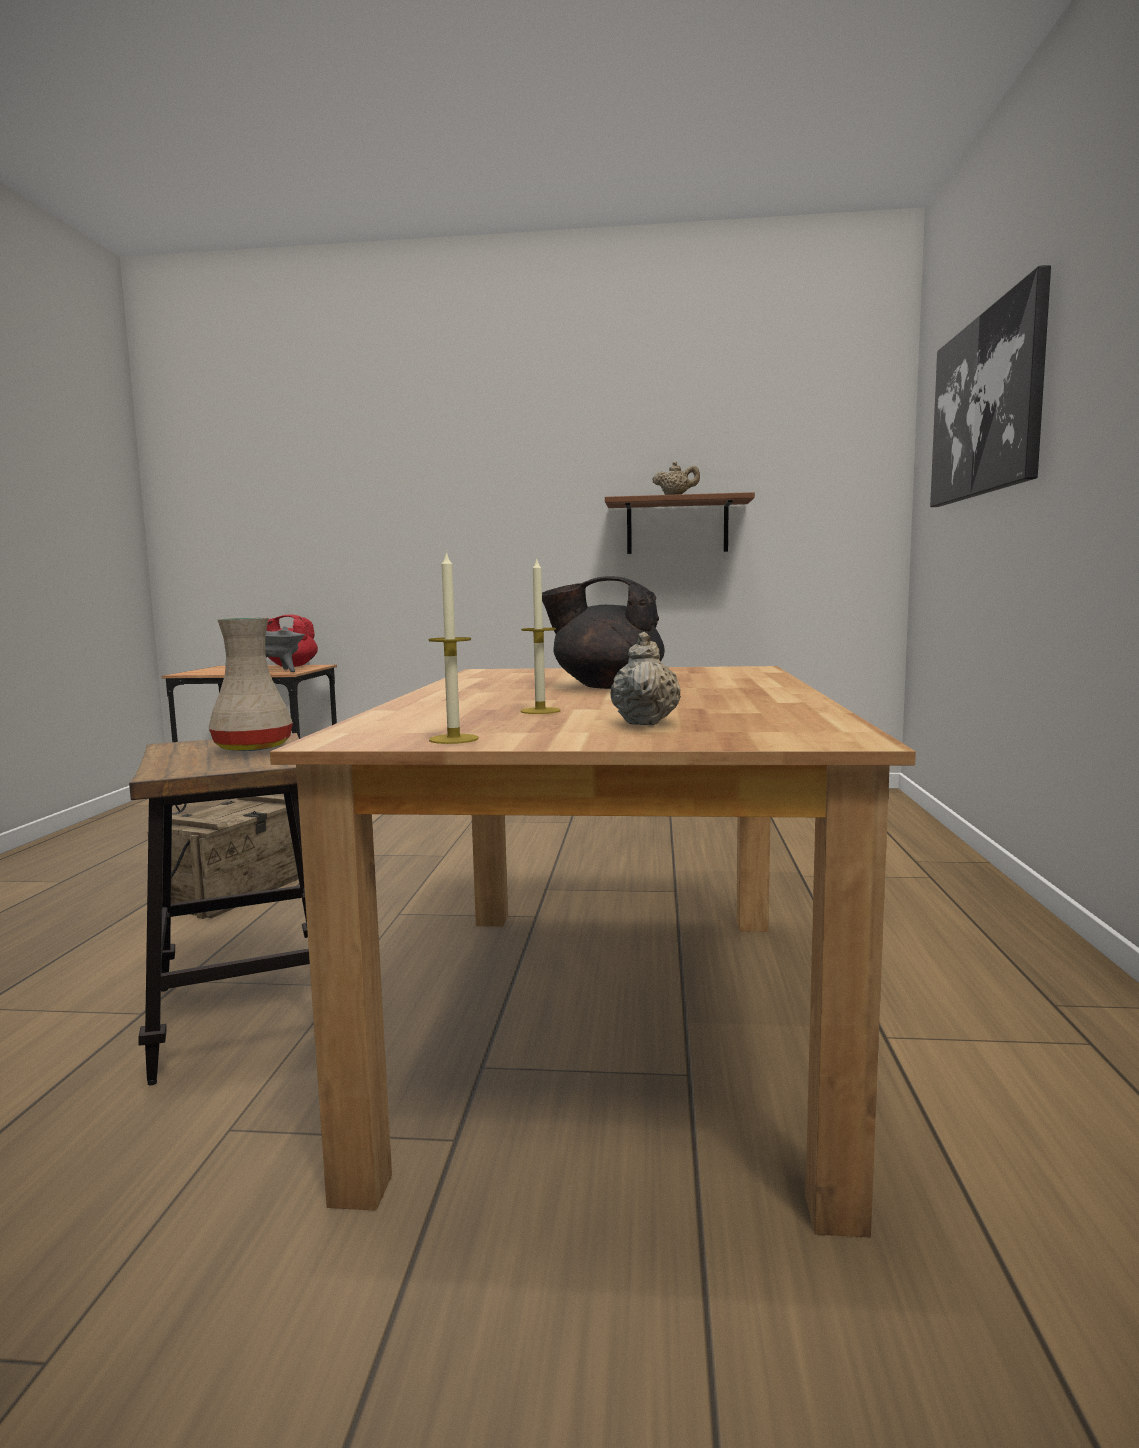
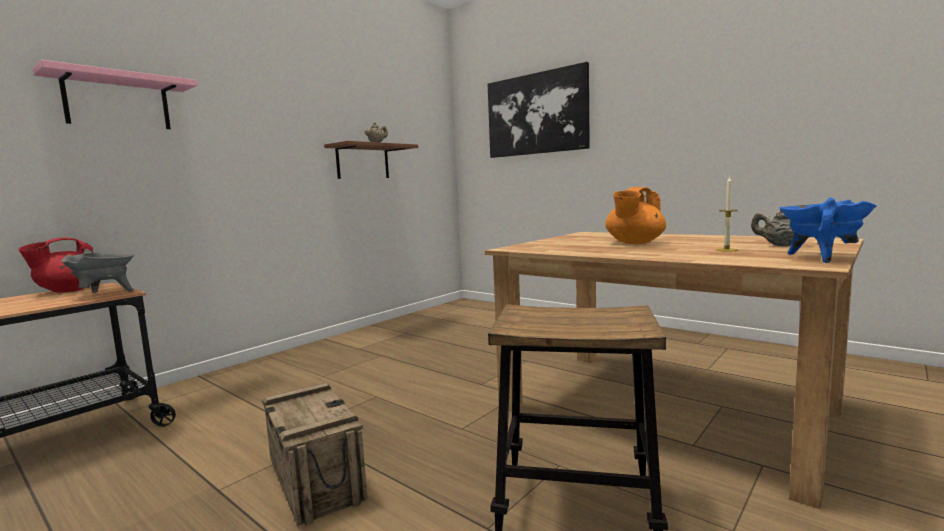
camera: 55 degrees left, 0 degrees up
(253, 747) = (550, 313): beige vase -> none
(360, 475) = (117, 102): none -> pink shelf
(453, 739) = (821, 257): candle -> blue cooking pot
(606, 686) = (634, 243): black teapot -> orange teapot

